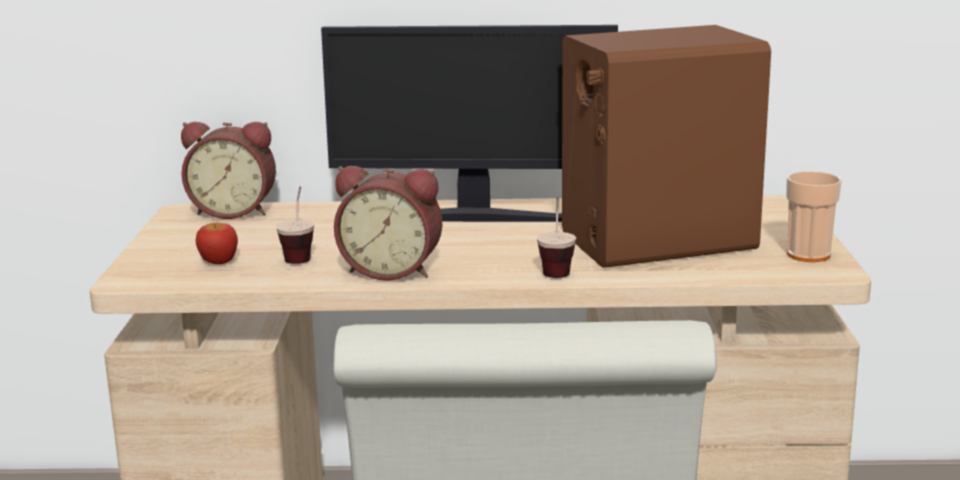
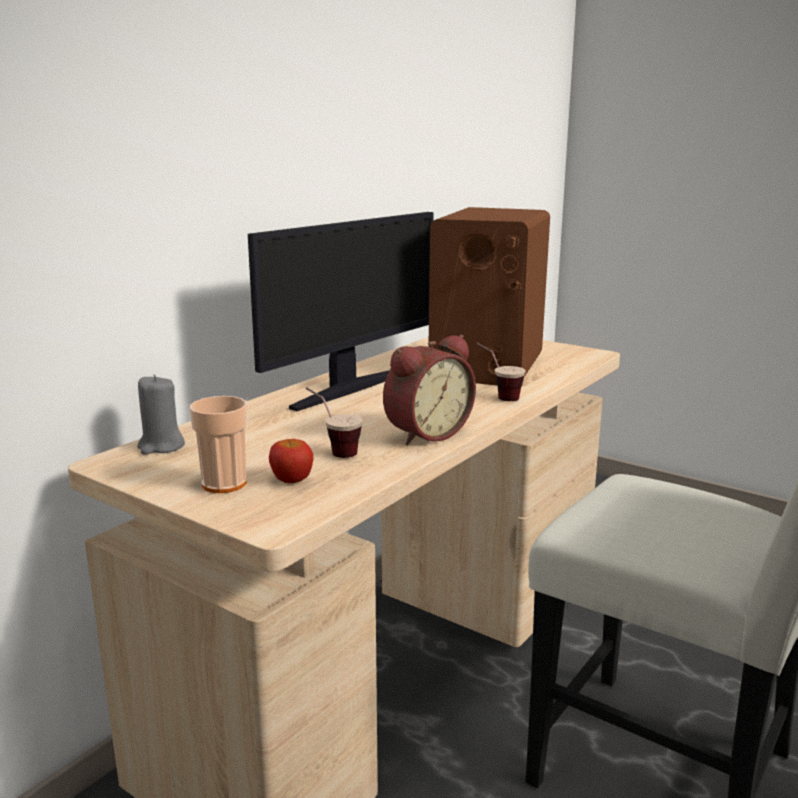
camera: 55 degrees left, 0 degrees up
(234, 211) = (161, 446): alarm clock -> grey candle
(808, 255) = (563, 350): cup -> cup (224, 484)

